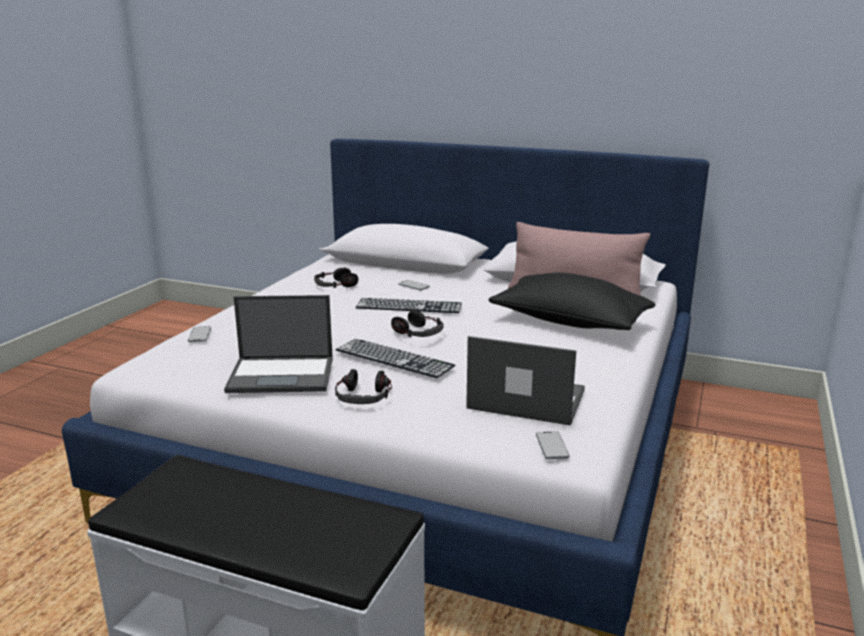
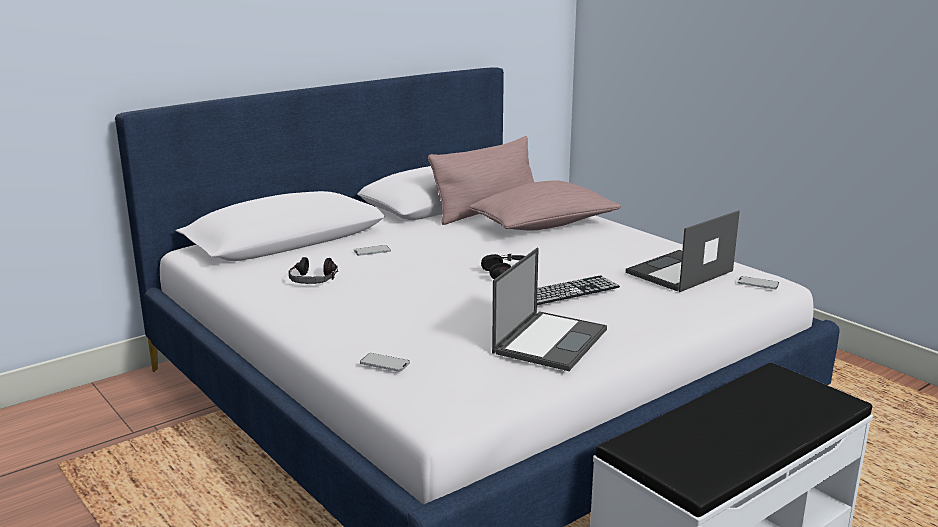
camera: 60 degrees left, 0 degrees up
(363, 396) = (623, 320): headphones -> none
(409, 306) = (433, 263): keyboard -> none
(569, 323) = (544, 226): black pillow -> pink pillow

